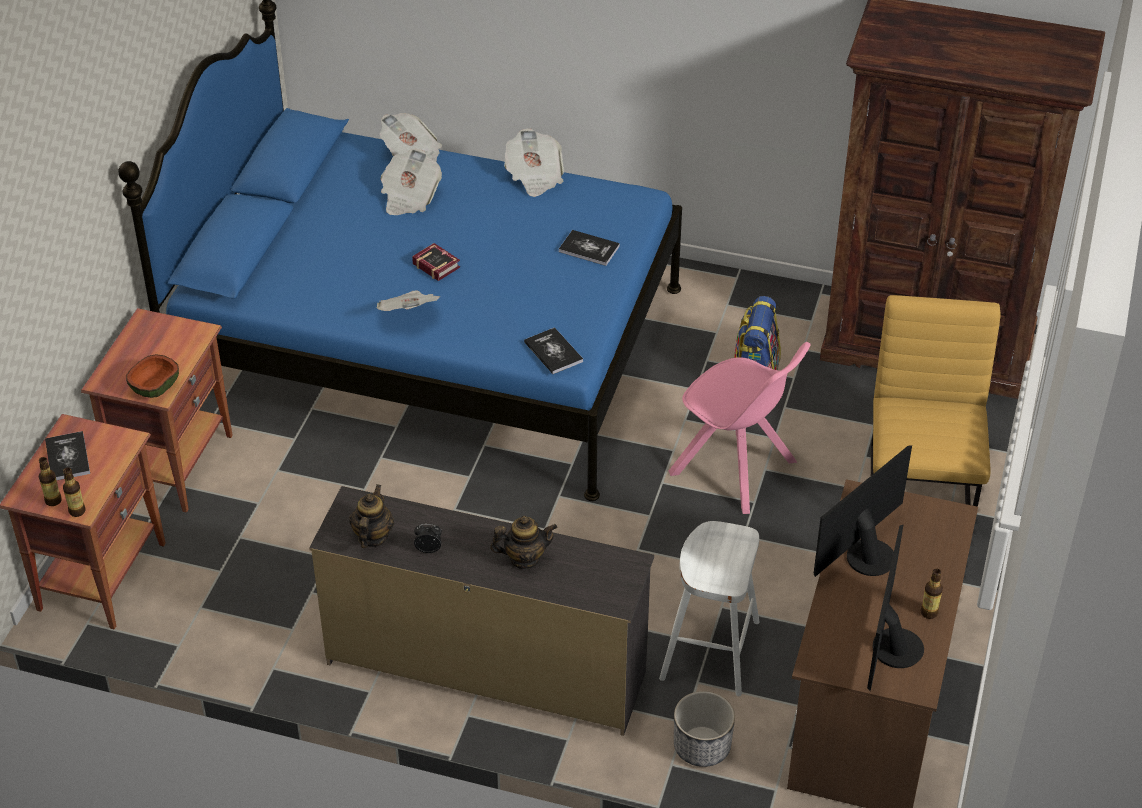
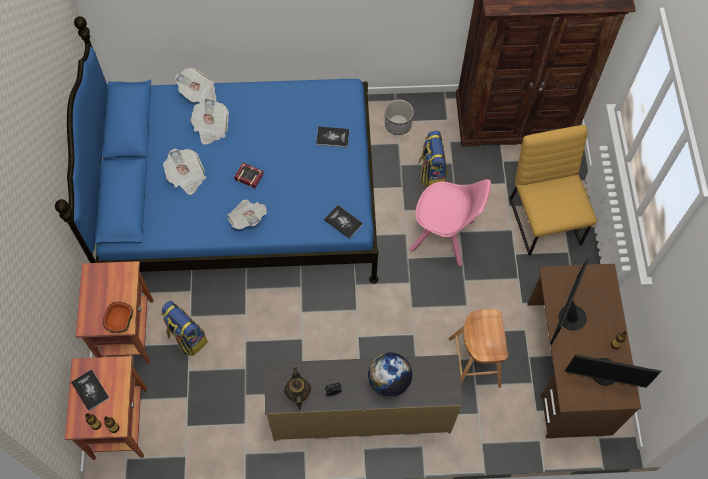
camera: 20 degrees left, 20 degrees up
(258, 495) = (186, 337): none -> backpack
(524, 558) = (389, 381): teapot -> globe
(534, 177) = (279, 90): newspaper -> newspaper (186, 177)
(702, 746) = (493, 426): planter -> planter (398, 125)
(710, 650) = (474, 362): white stool -> brown stool
(891, 647) = (604, 375): monitor -> monitor turned 75 degrees counterclockwise

